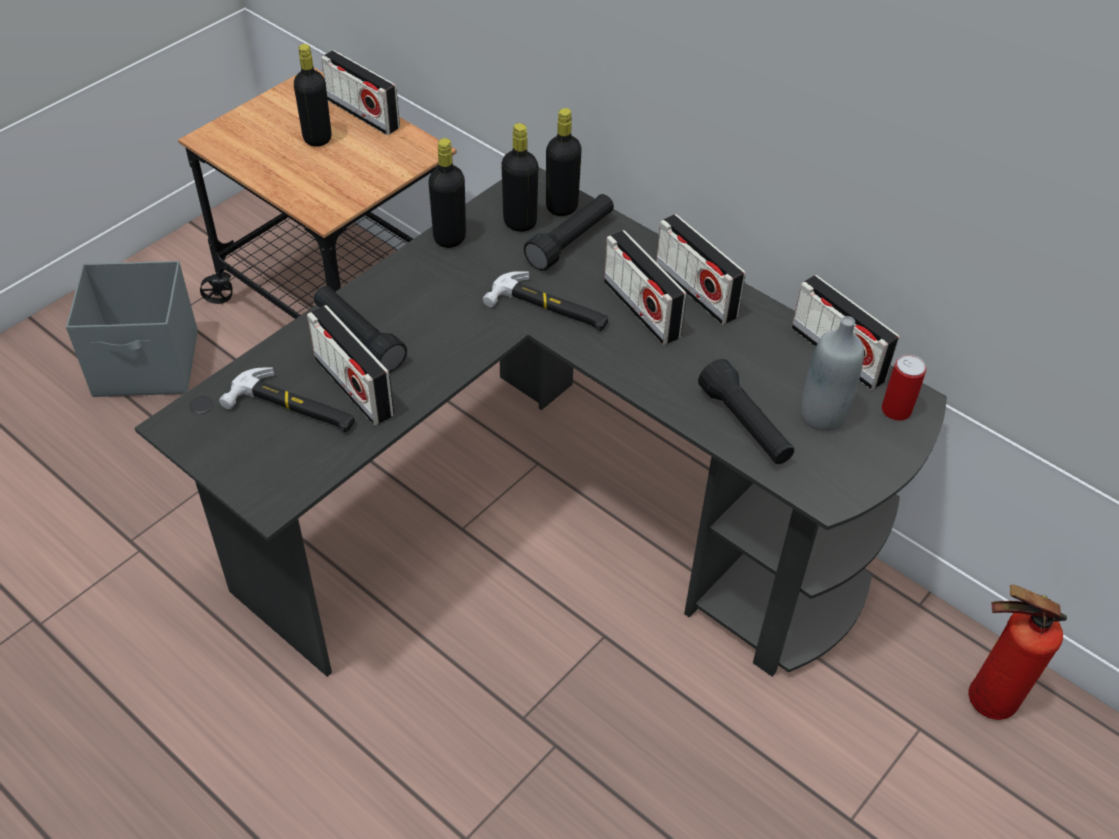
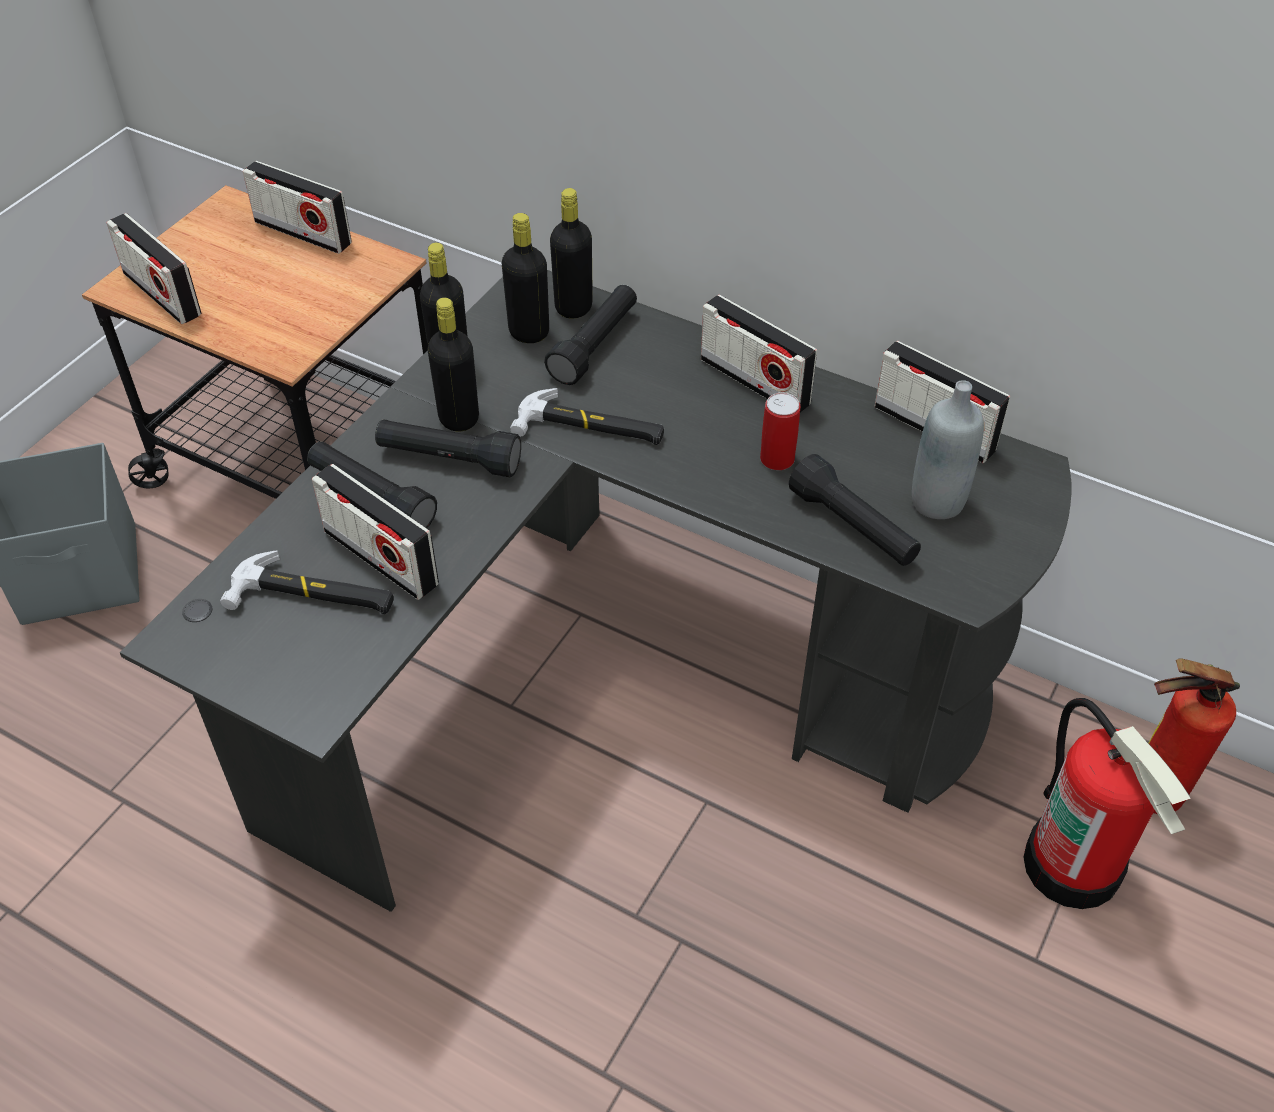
camera: 10 degrees left, 0 degrees up
(317, 138) = (255, 269): black bottle -> black bottle (459, 418)
(428, 316) = (449, 459): none -> black flashlight
(641, 309) = (698, 412): radio -> radio (162, 294)
(896, 410) = (1016, 482): can -> can (777, 459)
(905, 747) = (1074, 865): none -> fire extinguisher

